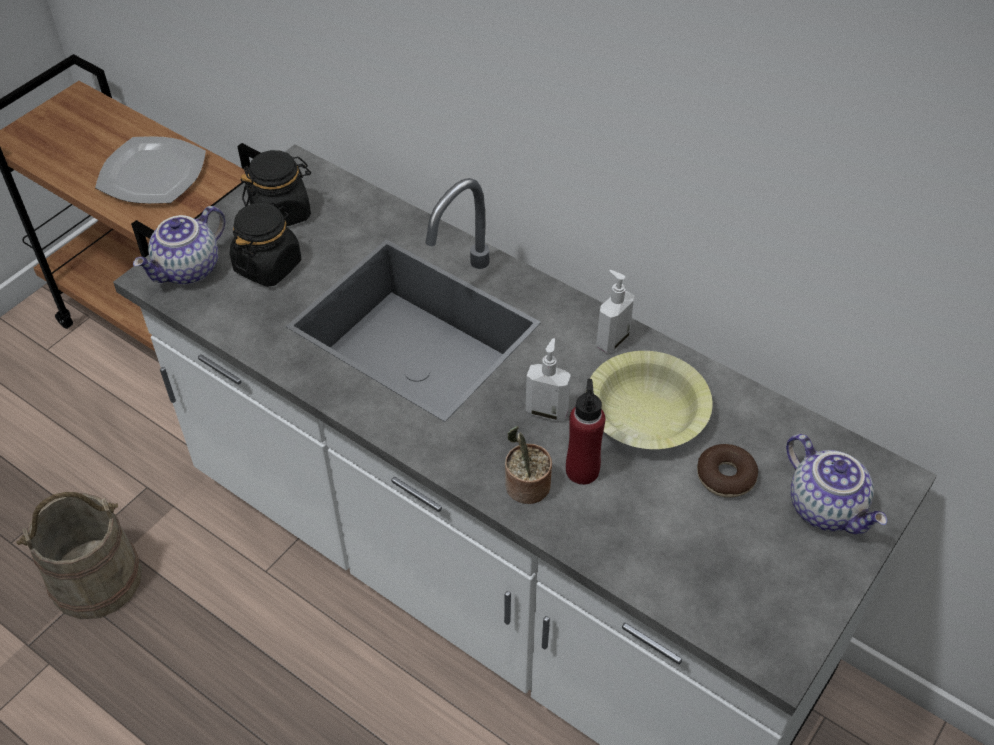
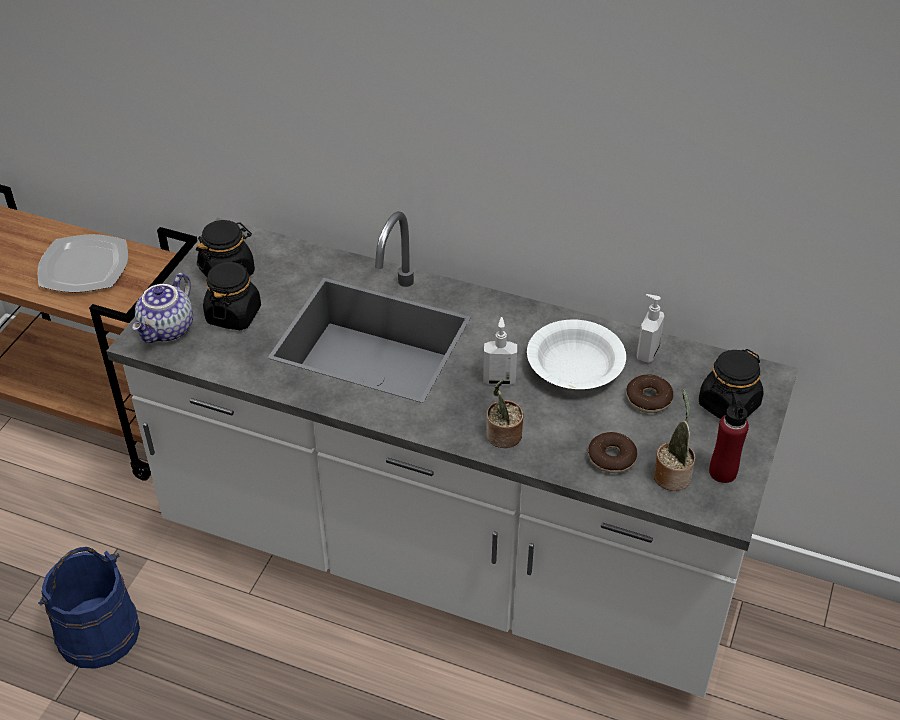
camera: 15 degrees left, 5 degrees down
(96, 578) = (98, 632): beige bucket -> blue bucket
(582, 470) = (541, 416): red bottle -> red bottle (722, 472)
(611, 340) = (530, 319): soap dispenser -> soap dispenser (646, 353)
(646, 413) = (574, 367): yellow bowl -> white bowl
(651, 547) = (611, 458): none -> donut
(722, 587) = (672, 474): none -> potted plant
(827, 507) = (728, 405): teapot -> black jar

